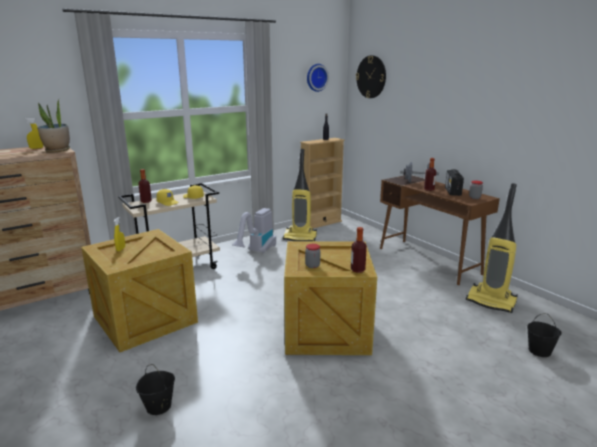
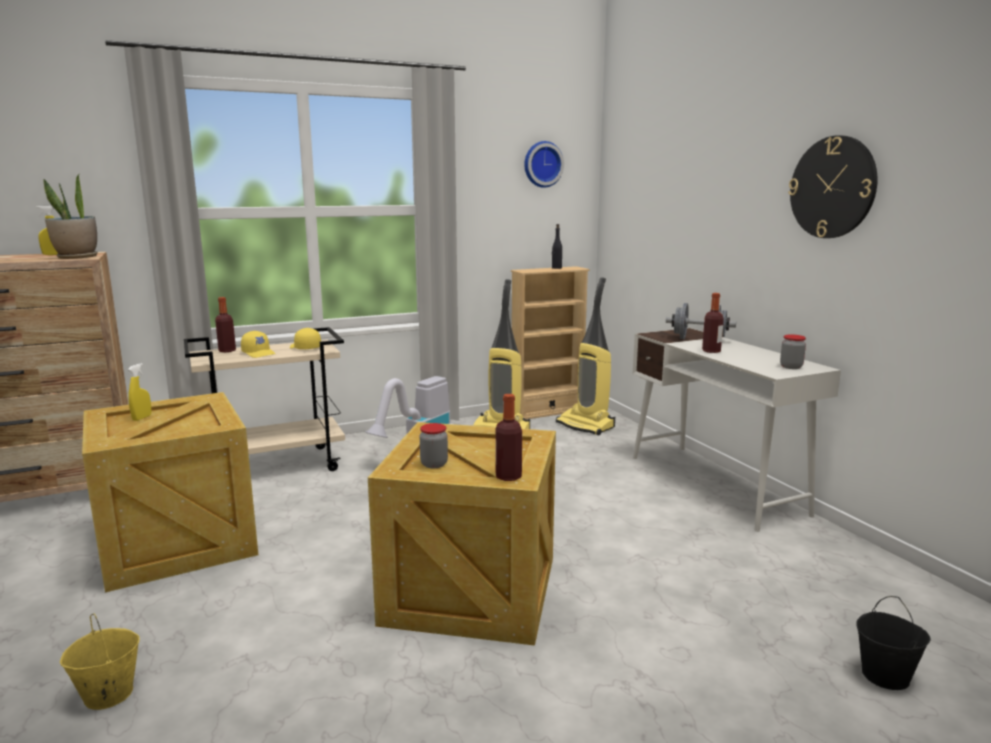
camera: 10 degrees right, 5 degrees down
(158, 406) = (108, 694): black bucket -> yellow bucket
(371, 77) = (634, 162): wall clock -> wall clock (832, 187)
(428, 261) = (715, 485): brown desk -> white desk
(452, 192) = (754, 356): radio -> none
(491, 301) = (813, 568): vacuum cleaner -> vacuum cleaner (586, 425)

